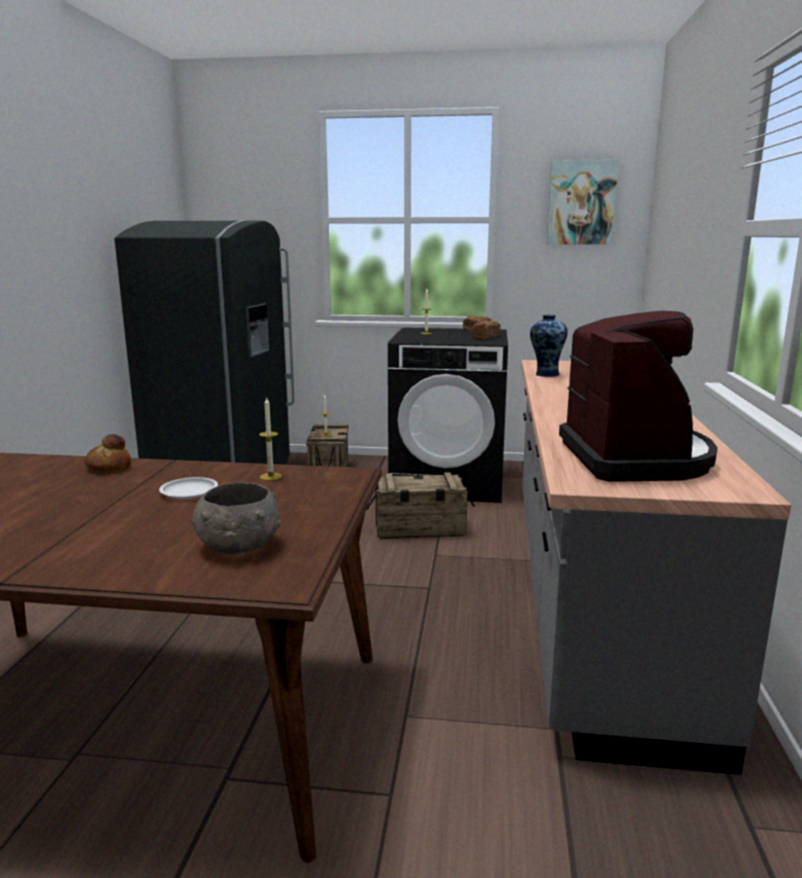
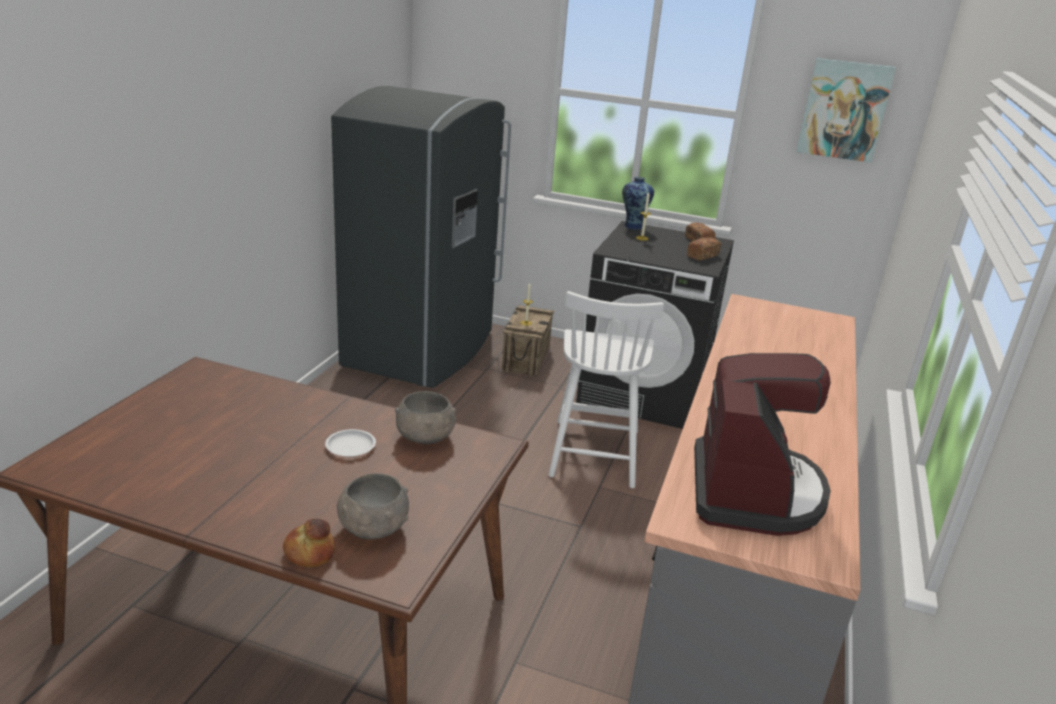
camera: 10 degrees right, 10 degrees up
(109, 467) = (291, 398): bread -> bread (310, 552)
(271, 476) = (425, 437): candle -> grey bowl
(419, 529) = (594, 451): crate -> white chair
(546, 374) = (742, 328): vase -> vase (633, 226)

